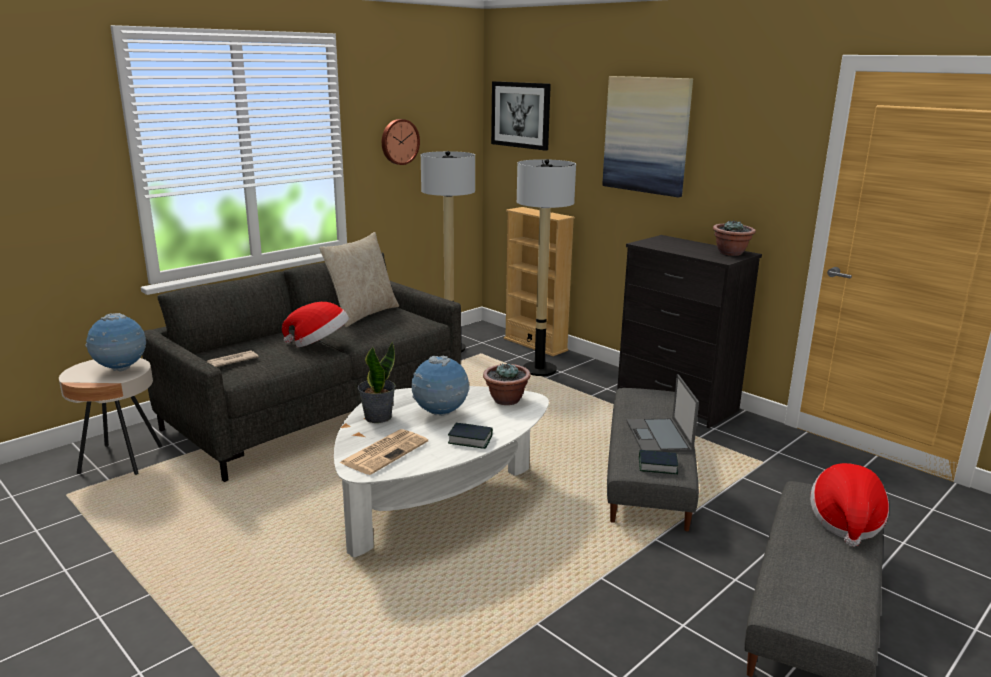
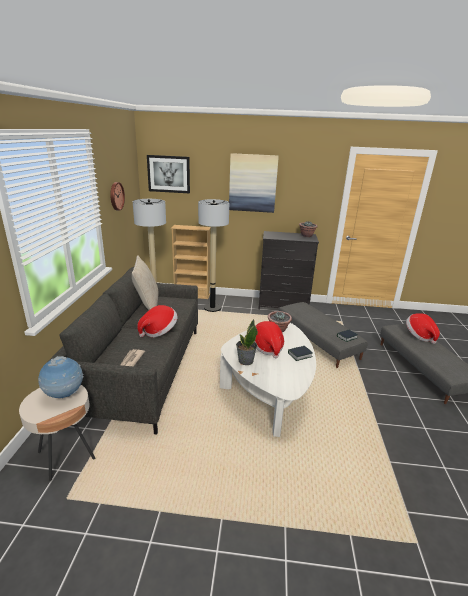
camera: 40 degrees left, 5 degrees up
(385, 452) = (281, 377): newspaper -> none
(440, 414) = (267, 347): globe -> hat
(659, 436) = (328, 324): laptop -> none

